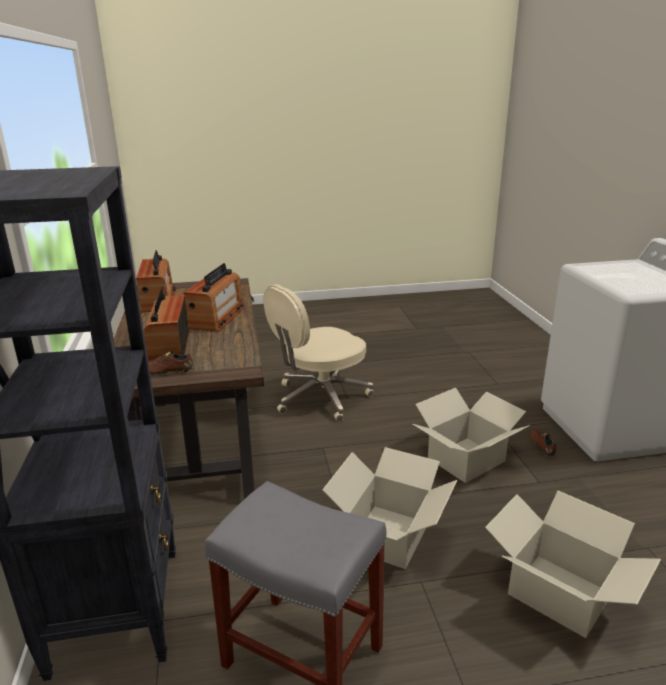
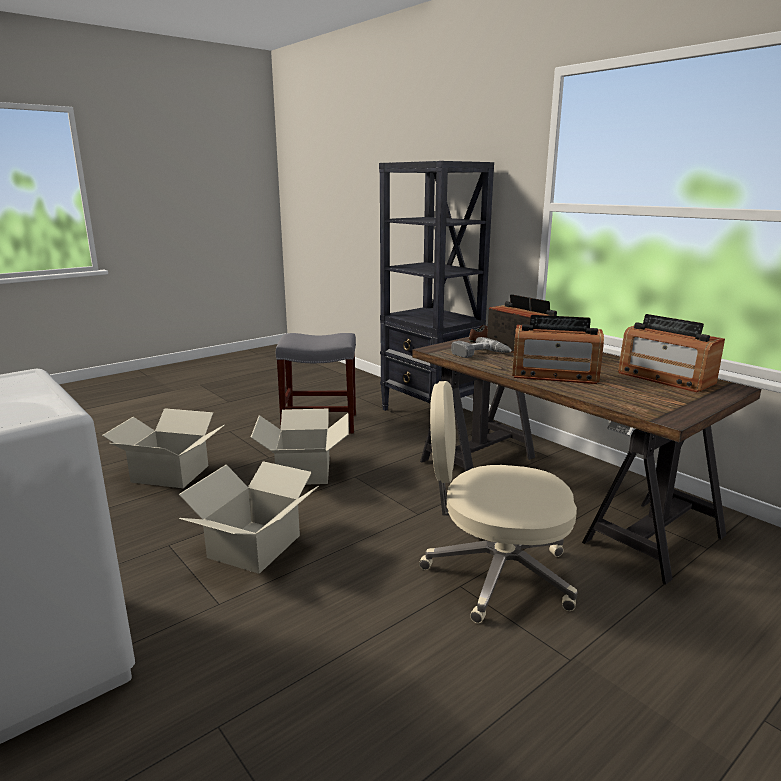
camera: 150 degrees right, 5 degrees down
(217, 317) = (554, 375): radio -> radio turned 60 degrees counterclockwise
(217, 351) = (481, 354): none -> power drill
(320, 398) = (495, 574): beige office chair -> beige office chair turned 105 degrees counterclockwise
(542, 446) = (153, 594): brown shoe -> none

